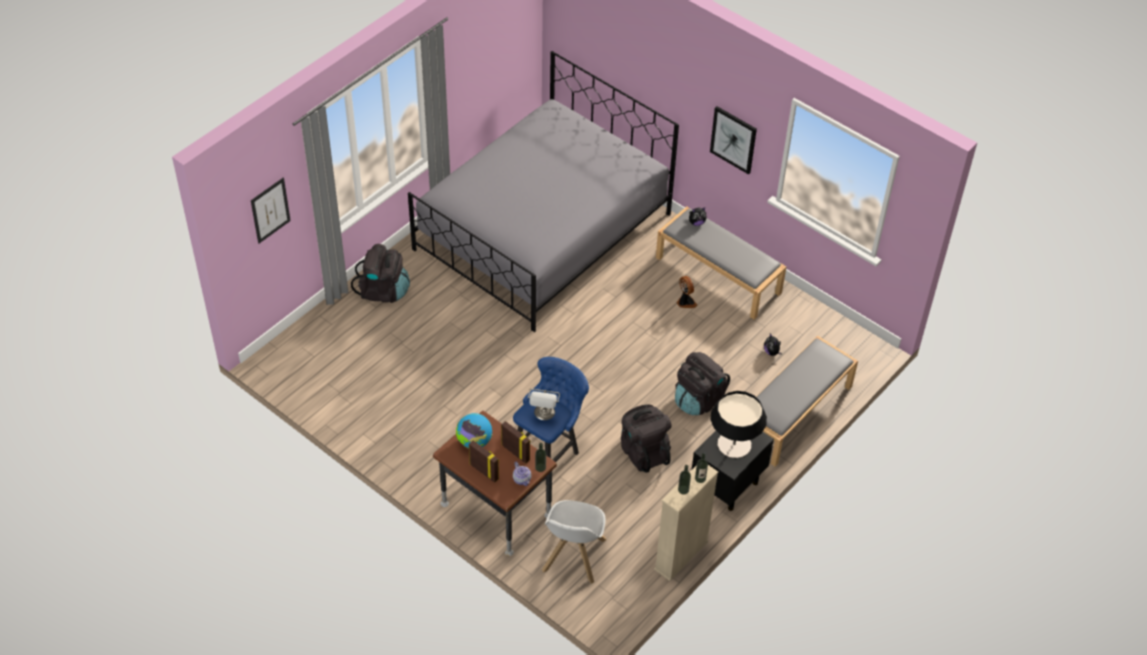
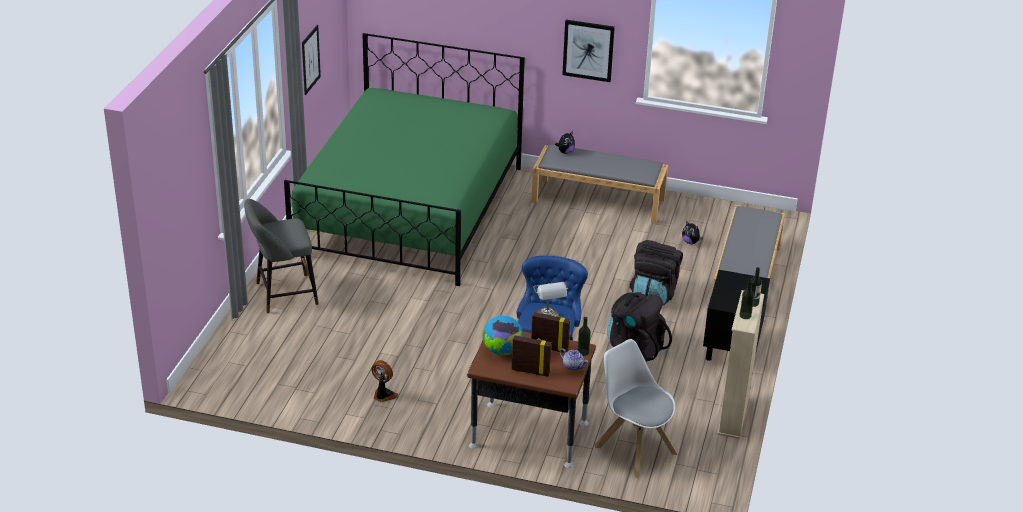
camera: 25 degrees left, 15 degrees down
(270, 210) = (185, 188): picture -> picture (310, 59)
(383, 291) = (282, 294): black backpack -> grey stool
(543, 231) = (410, 209): grey bed -> green bed
(573, 557) = (634, 448): chair -> chair turned 150 degrees clockwise
(685, 302) = (584, 227): fan -> fan (383, 395)
(734, 444) = (739, 292): table lamp -> none

